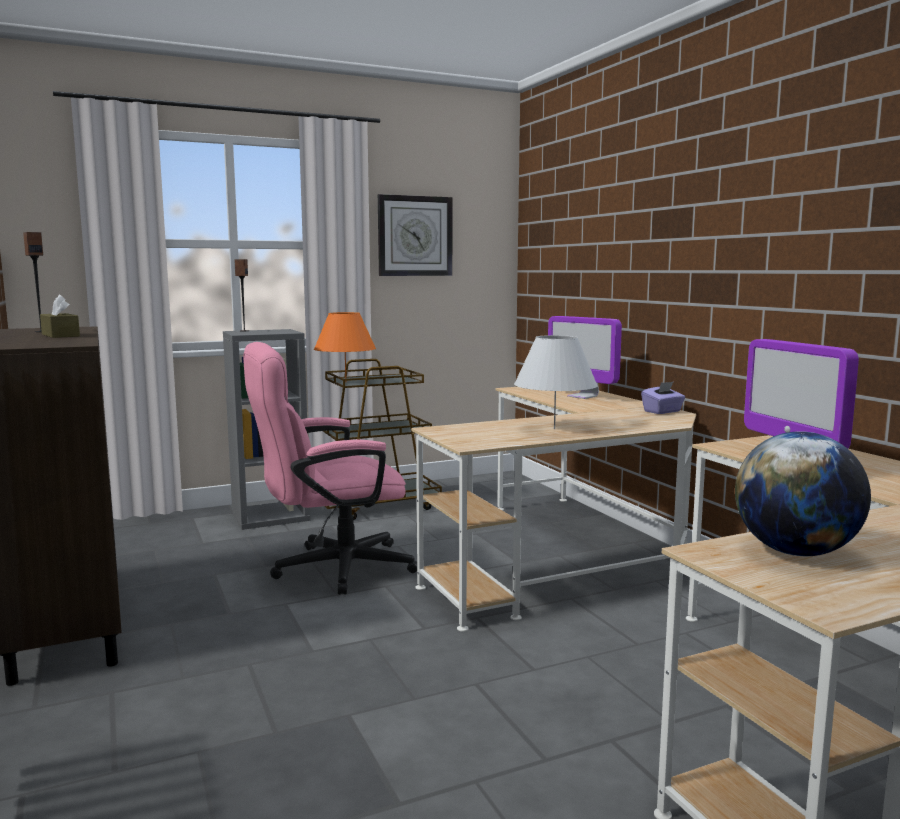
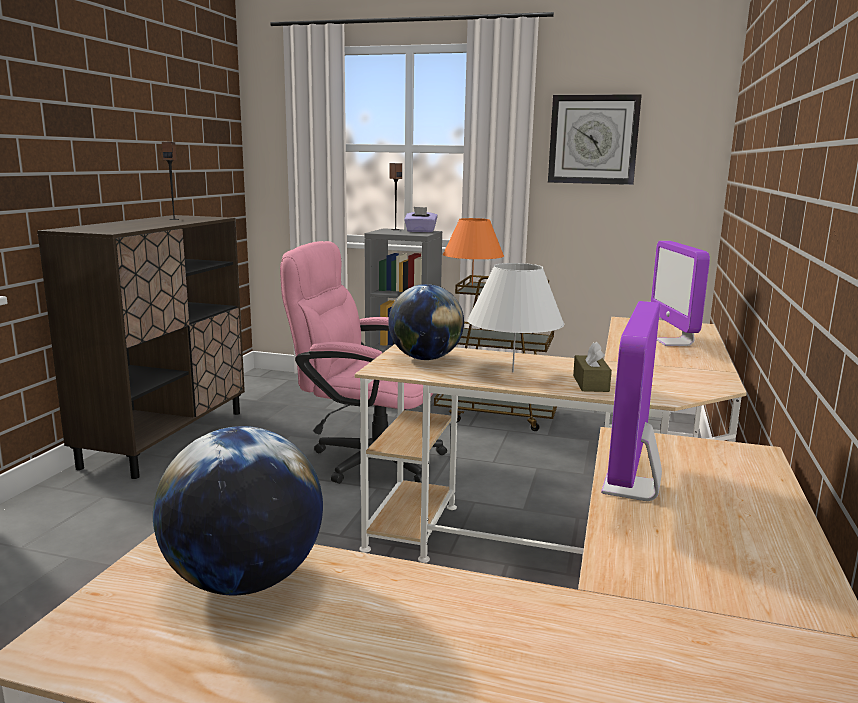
camera: 40 degrees right, 5 degrees up
(60, 335) = (157, 223): brown tissue box -> brown tissue box (590, 383)
(473, 433) = (425, 358): none -> globe
(662, 411) = (707, 380): purple tissue box -> purple tissue box (420, 231)

